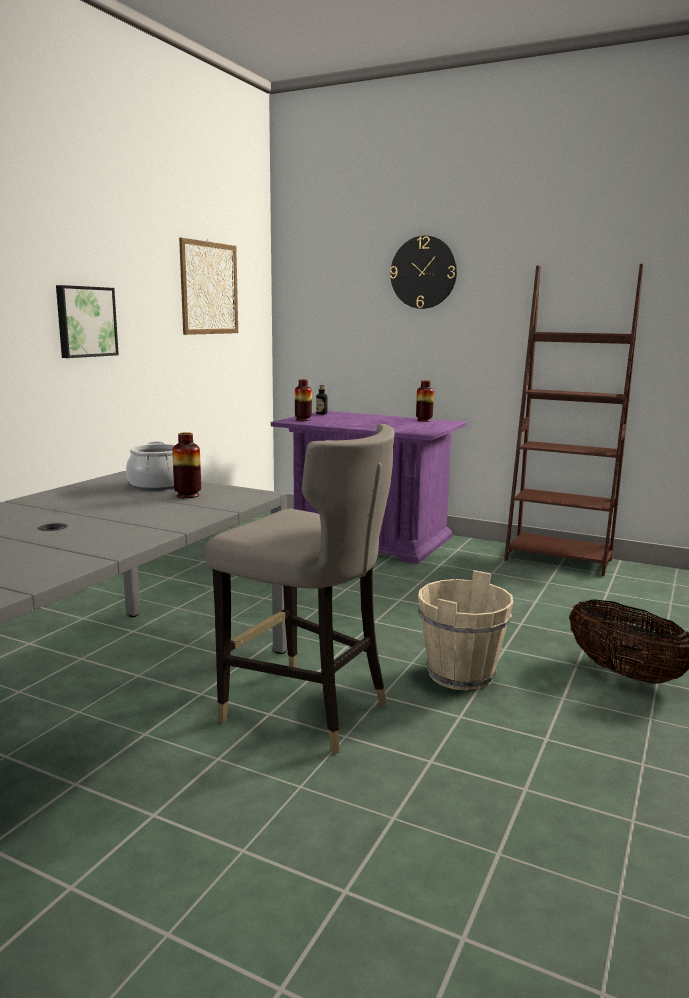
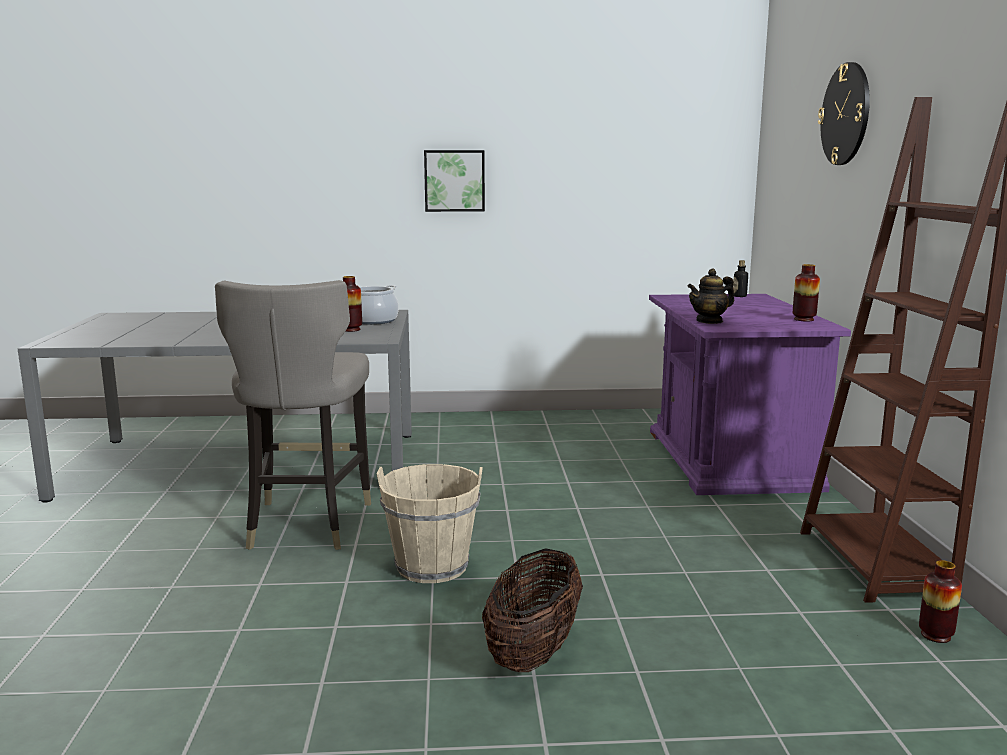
camera: 60 degrees right, 0 degrees up
(209, 287) = (633, 144): picture -> none
(303, 419) = (685, 297): vase -> vase (935, 635)
(399, 430) = (709, 321): none -> teapot

